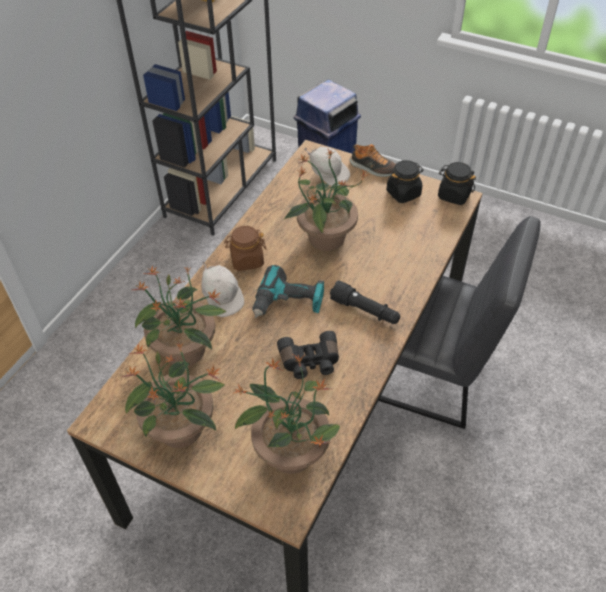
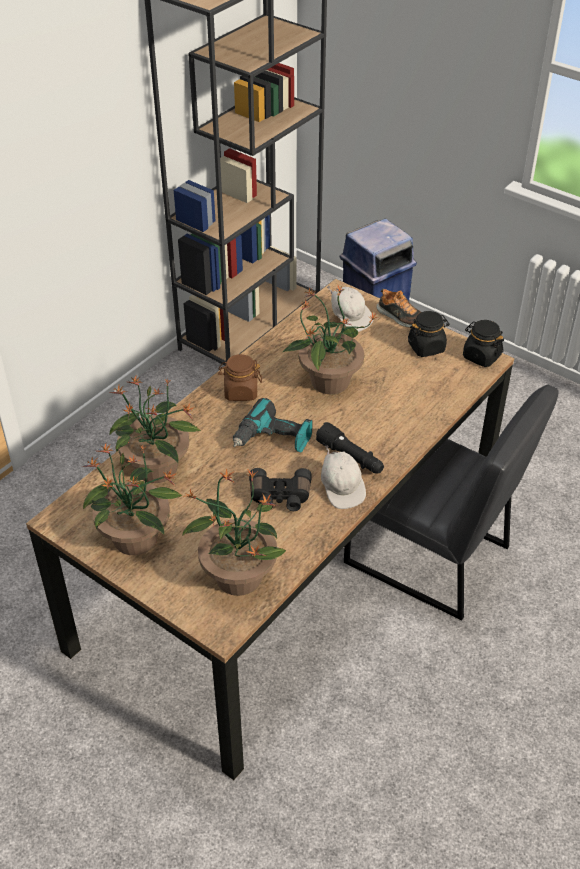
camera: 10 degrees right, 5 degrees down
(222, 297) = (206, 424): white cap -> white cap (342, 488)

